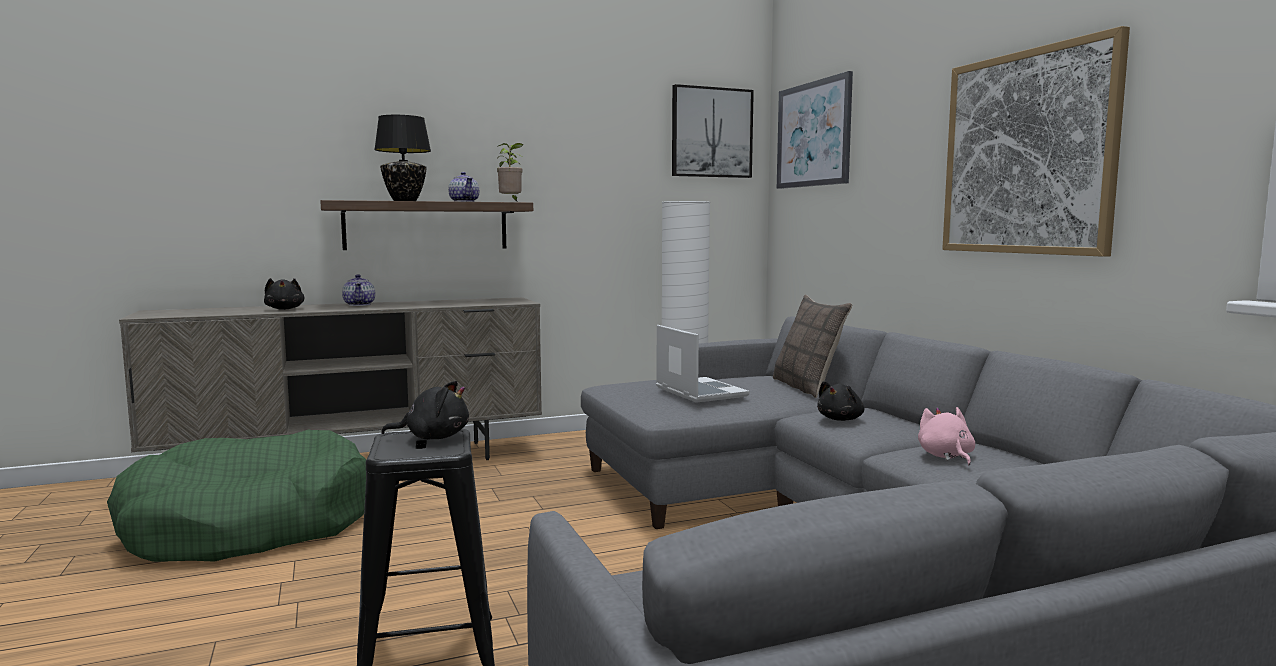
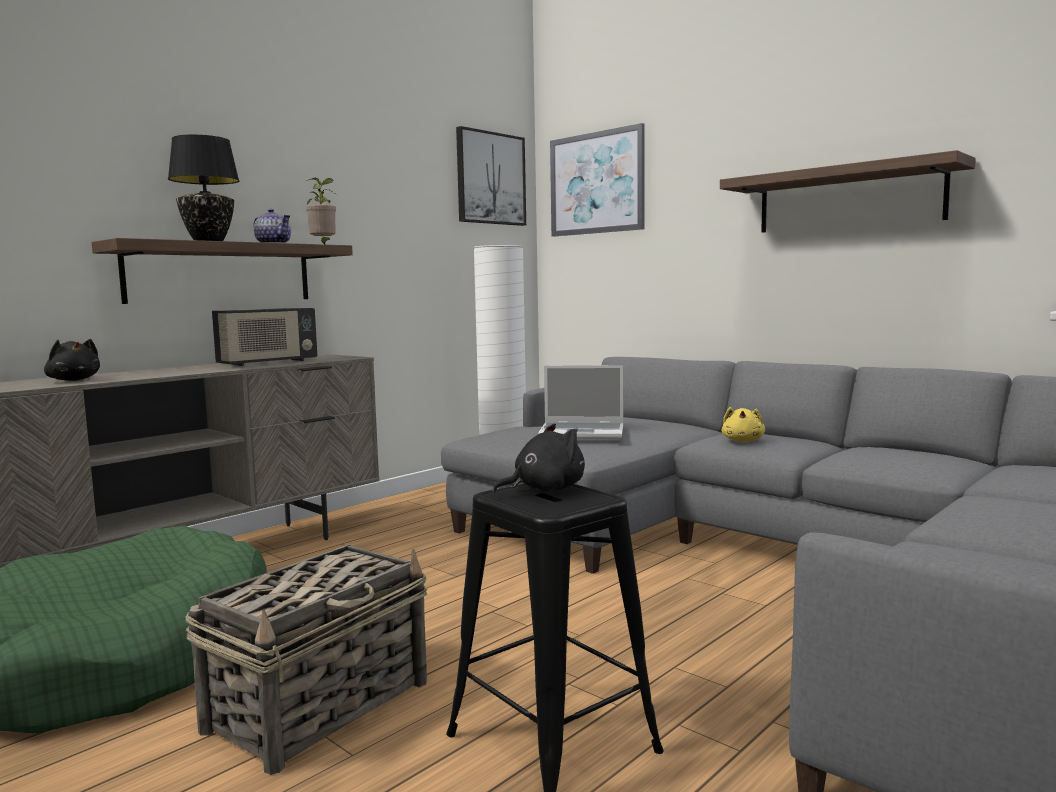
camera: 25 degrees left, 0 degrees up
(322, 587) = (321, 705): none -> basket
(359, 304) = (159, 370): teapot -> none
(448, 303) = (268, 363): none -> radio
(699, 392) = (583, 433): laptop -> laptop turned 150 degrees clockwise
(807, 387) = (660, 420): pillow -> none
(841, 419) = (743, 441): black plush toy -> yellow plush toy
(946, 456) = (877, 457): pink plush toy -> none
(1027, 153) = (848, 199): picture -> shelf

